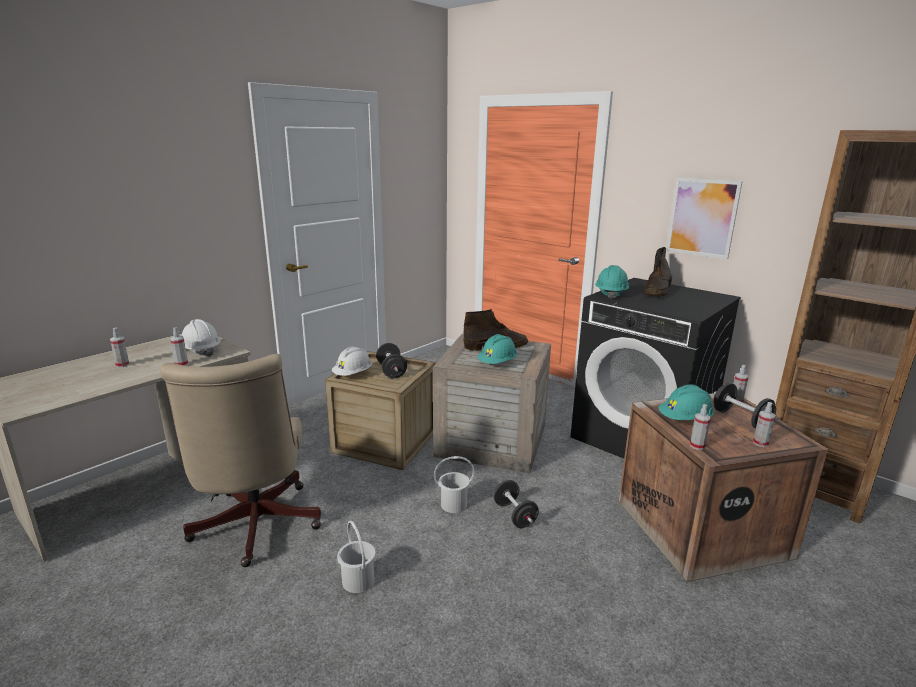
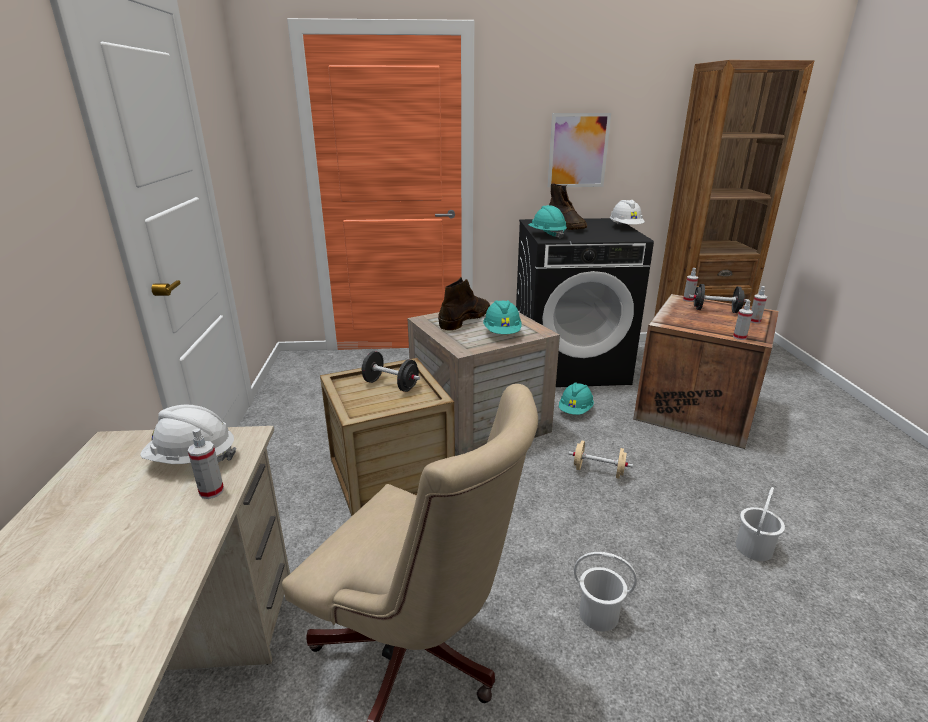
camera: 45 degrees left, 5 degrees up
(122, 365) = (91, 551): spray bottle -> none
(353, 374) = (358, 407): white hard hat -> white hard hat (625, 227)
(453, 504) = (546, 492): white bucket -> white bucket (753, 548)
(514, 515) = (598, 471): black dumbbell -> beige dumbbell
(685, 420) = (697, 323): turquoise hard hat -> turquoise hard hat (575, 410)

